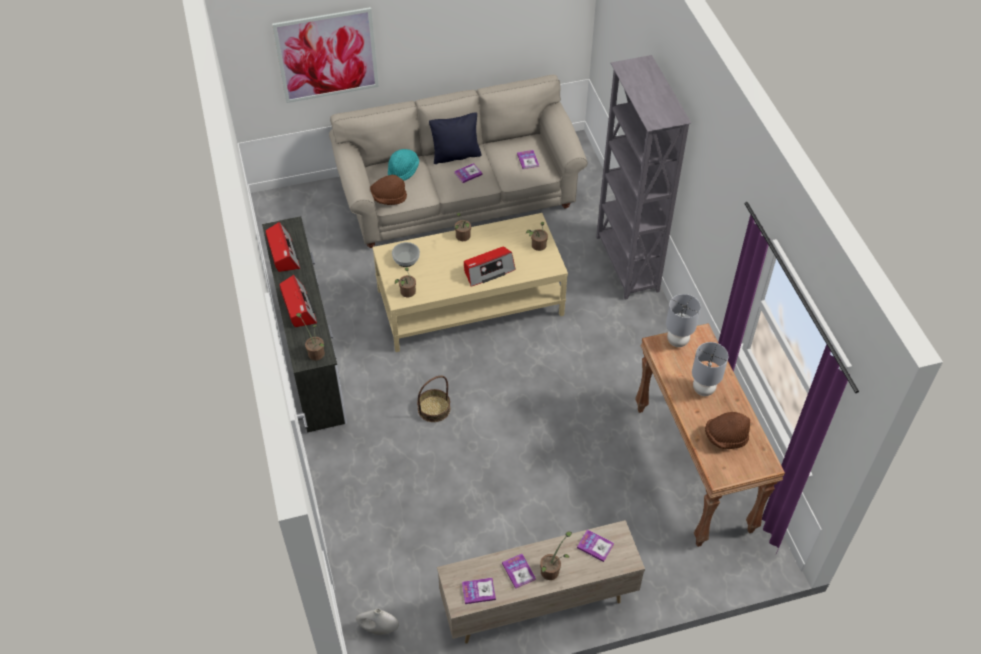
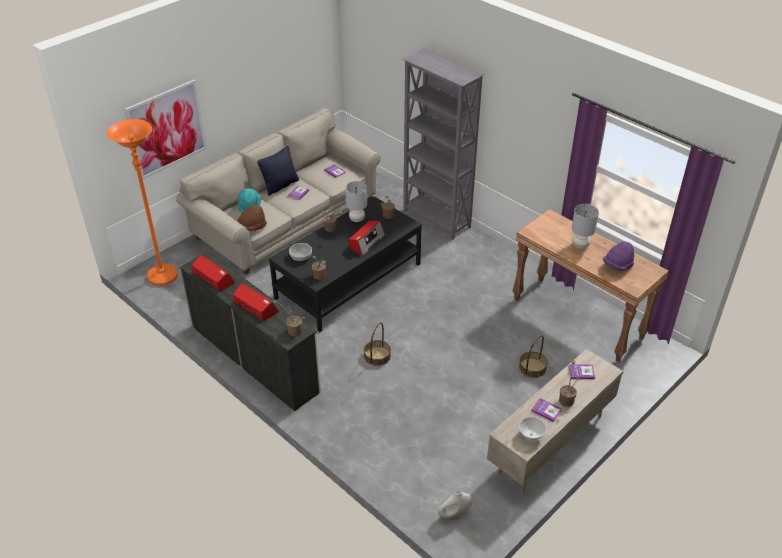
camera: 30 degrees left, 10 degrees down
(287, 214) = (162, 276): none -> orange floor lamp
(470, 302) = (349, 281): beige coffee table -> black coffee table
(478, 591) = (531, 435): book -> white bowl
(591, 505) = (532, 368): none -> basket
(677, 341) = (540, 225): grey table lamp -> grey table lamp (357, 219)
(725, 437) = (617, 266): brown hat -> purple hat

